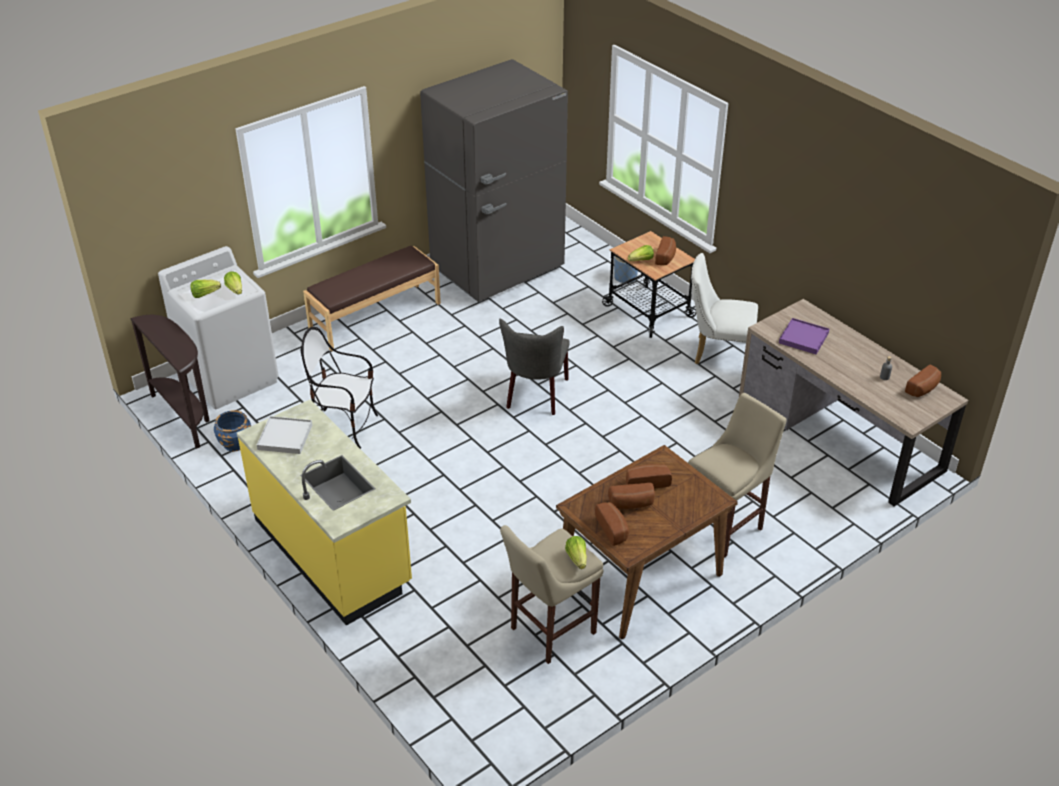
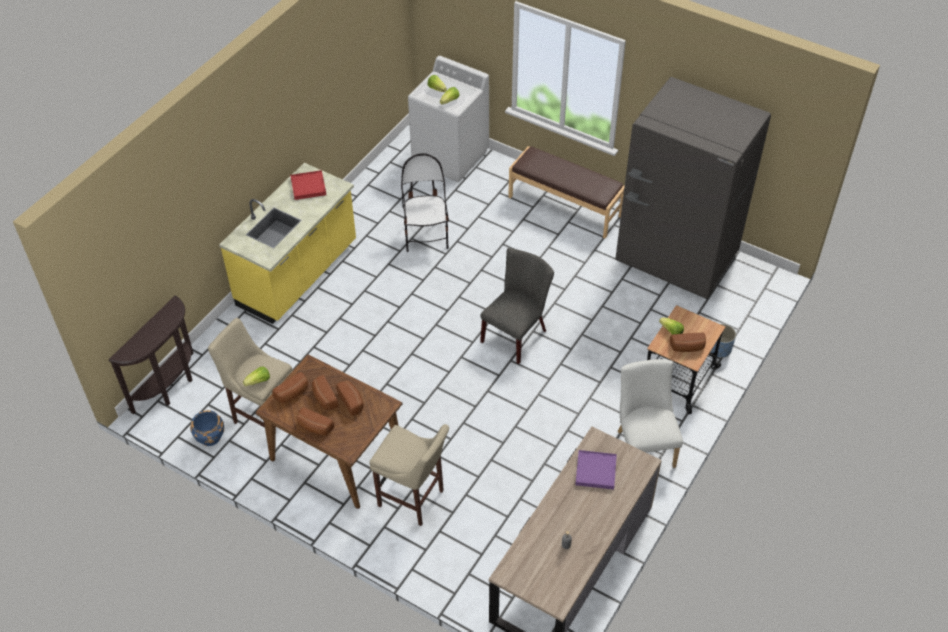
camera: 70 degrees right, 10 degrees up
(185, 416) = (399, 151): brown console table -> brown console table (170, 386)
(235, 443) = (383, 186): blue planter -> blue planter (210, 437)
(285, 437) = (308, 186): white tray -> red tray
(535, 396) = (517, 334): grey chair -> grey chair turned 135 degrees clockwise
(924, 389) = (562, 580): bread -> bread (314, 427)

